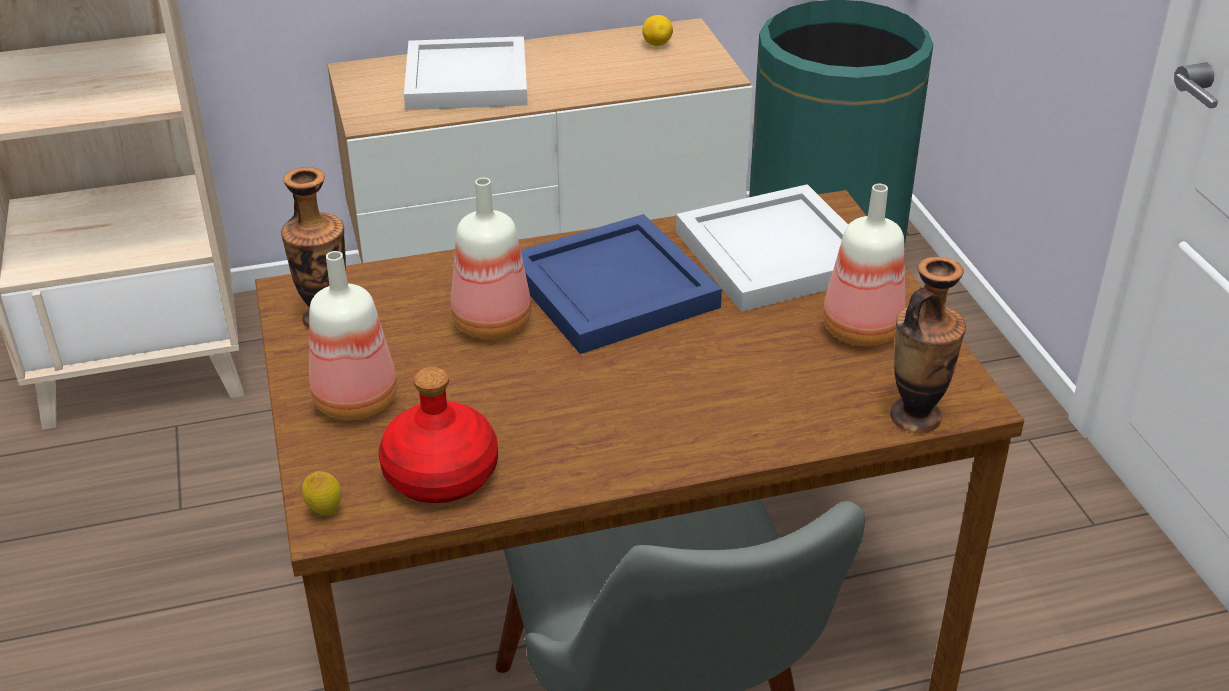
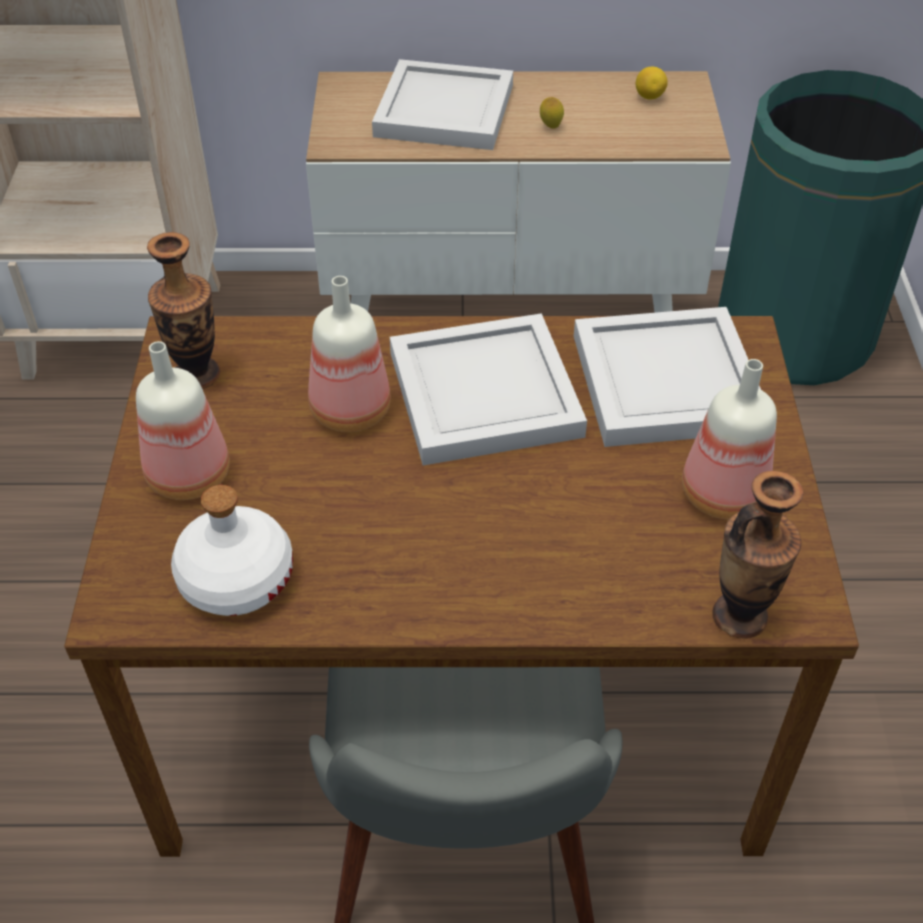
camera: 15 degrees right, 10 degrees up
(325, 512) = (114, 599): lemon -> lemon (550, 127)
(439, 474) = (235, 579): red bottle -> white bottle
(610, 289) = (481, 393): blue tray -> white tray

